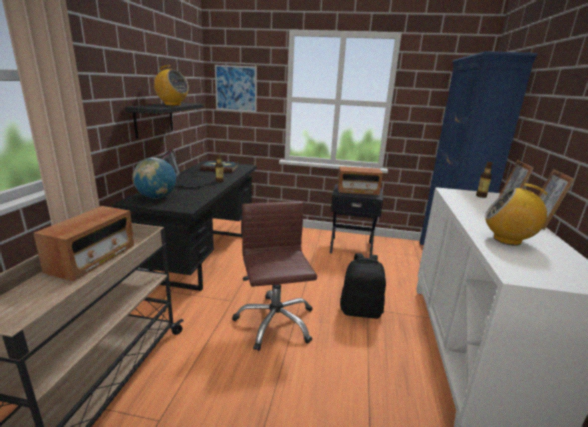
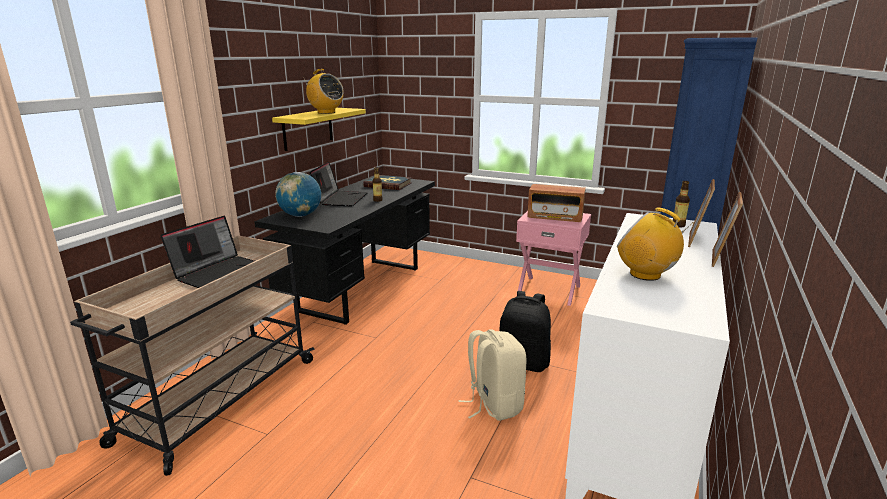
camera: 15 degrees right, 0 degrees up
(93, 260) = (220, 272): radio -> laptop
(154, 119) = (308, 128): black shelf -> yellow shelf
(236, 88) = (414, 87): picture -> none
(275, 322) = (415, 363): brown office chair -> none
(351, 247) = (549, 290): black nightstand -> pink nightstand
(355, 353) = (493, 404): none -> beige backpack

